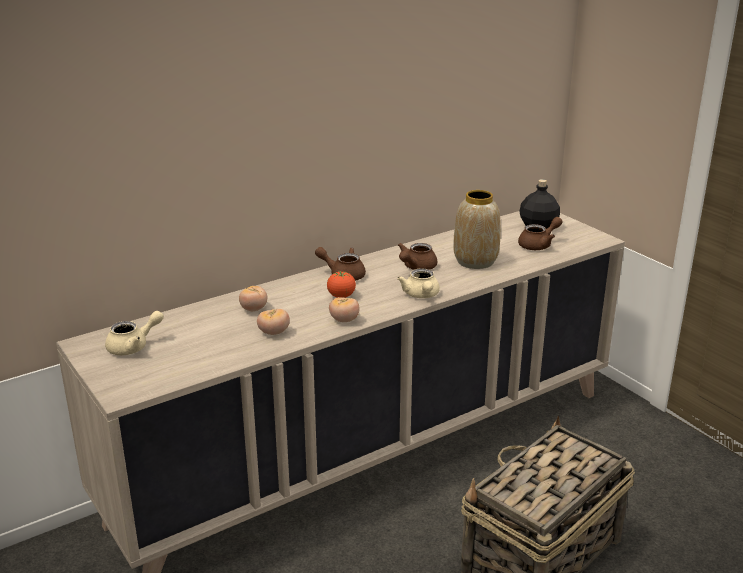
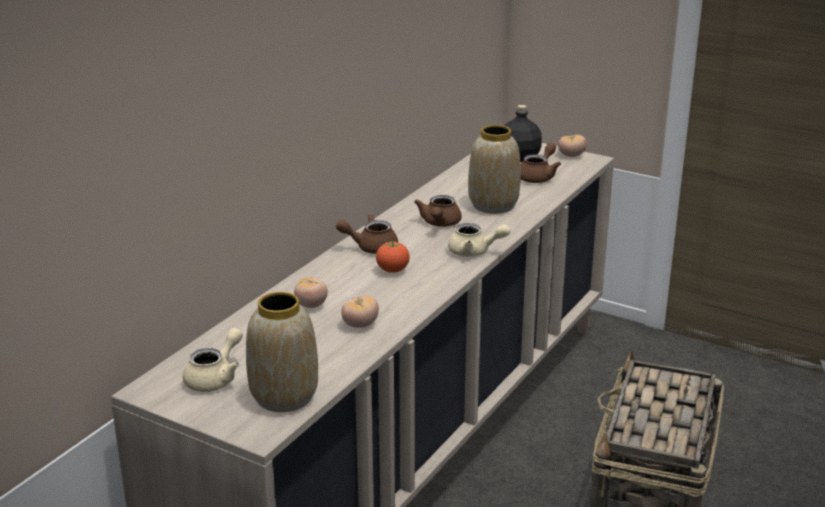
camera: 25 degrees left, 0 degrees up
(164, 373) = (283, 397): none -> vase
(344, 320) = (422, 295): tomato -> tomato (571, 156)
(421, 295) = (474, 252): beige teapot -> beige teapot turned 45 degrees counterclockwise

